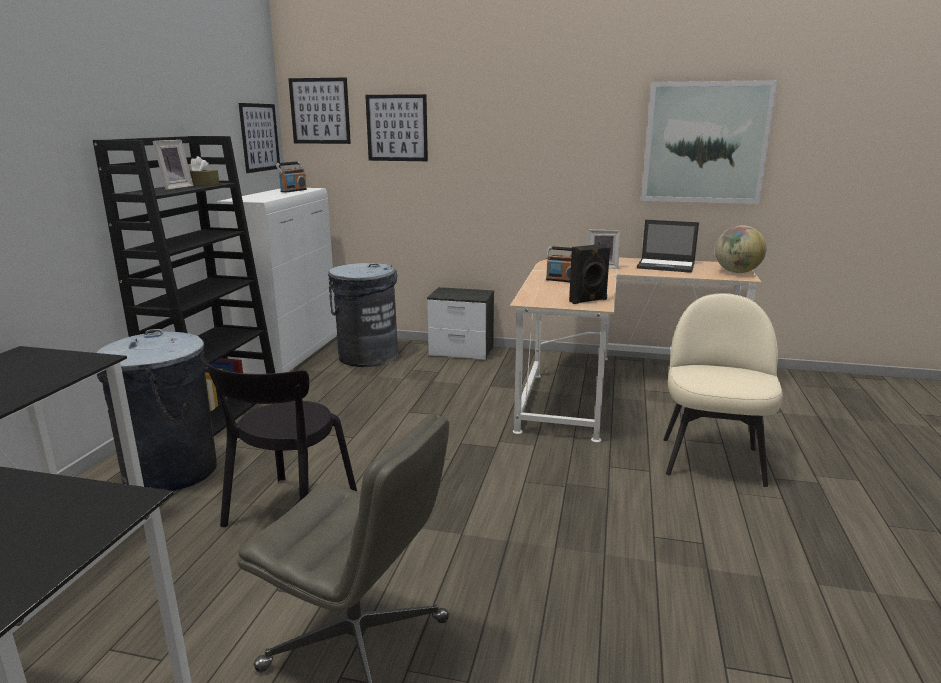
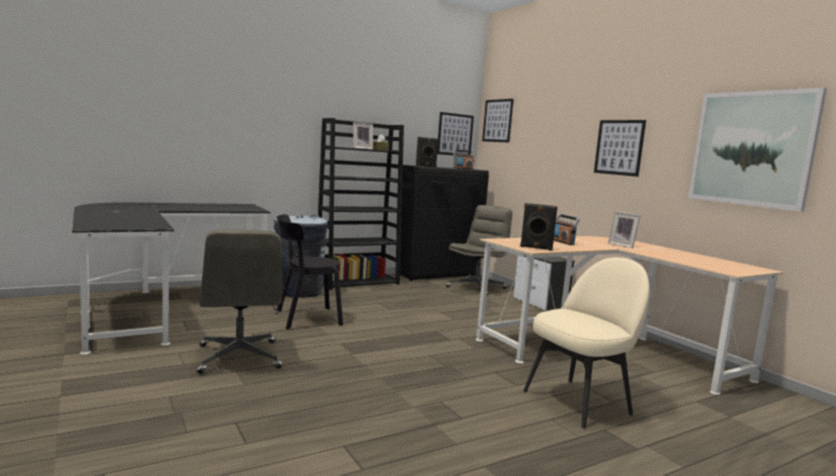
camera: 45 degrees right, 10 degrees down
(261, 198) = (426, 166): none -> black speaker
(292, 355) = (438, 275): white cabinet -> black cabinet
(367, 356) = (476, 287): grey trash can -> grey office chair
(397, 128) = (534, 132): picture -> picture (619, 147)
(666, 266) = (685, 256): laptop -> none
(736, 272) = (739, 270): globe -> none

